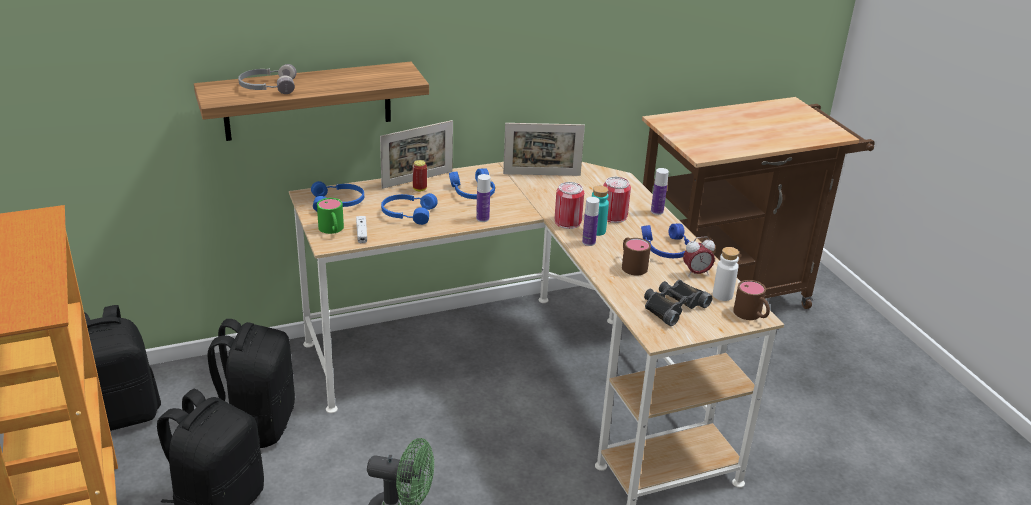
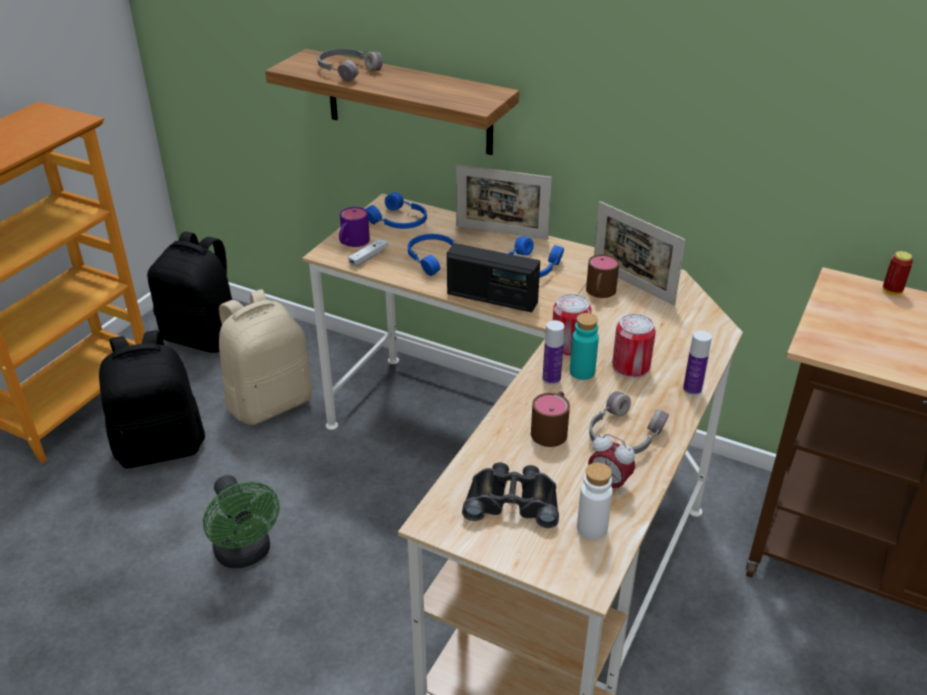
camera: 50 degrees right, 5 degrees up
(258, 424) = (270, 402): black backpack -> beige backpack
(332, 230) = (352, 243): green mug -> purple mug
(419, 189) = (487, 242): can -> can (892, 291)
(482, 218) = (492, 298): bottle -> radio
(665, 249) = (622, 436): blue headphones -> grey headphones
(751, 315) = (582, 575): brown mug -> brown mug (599, 293)

